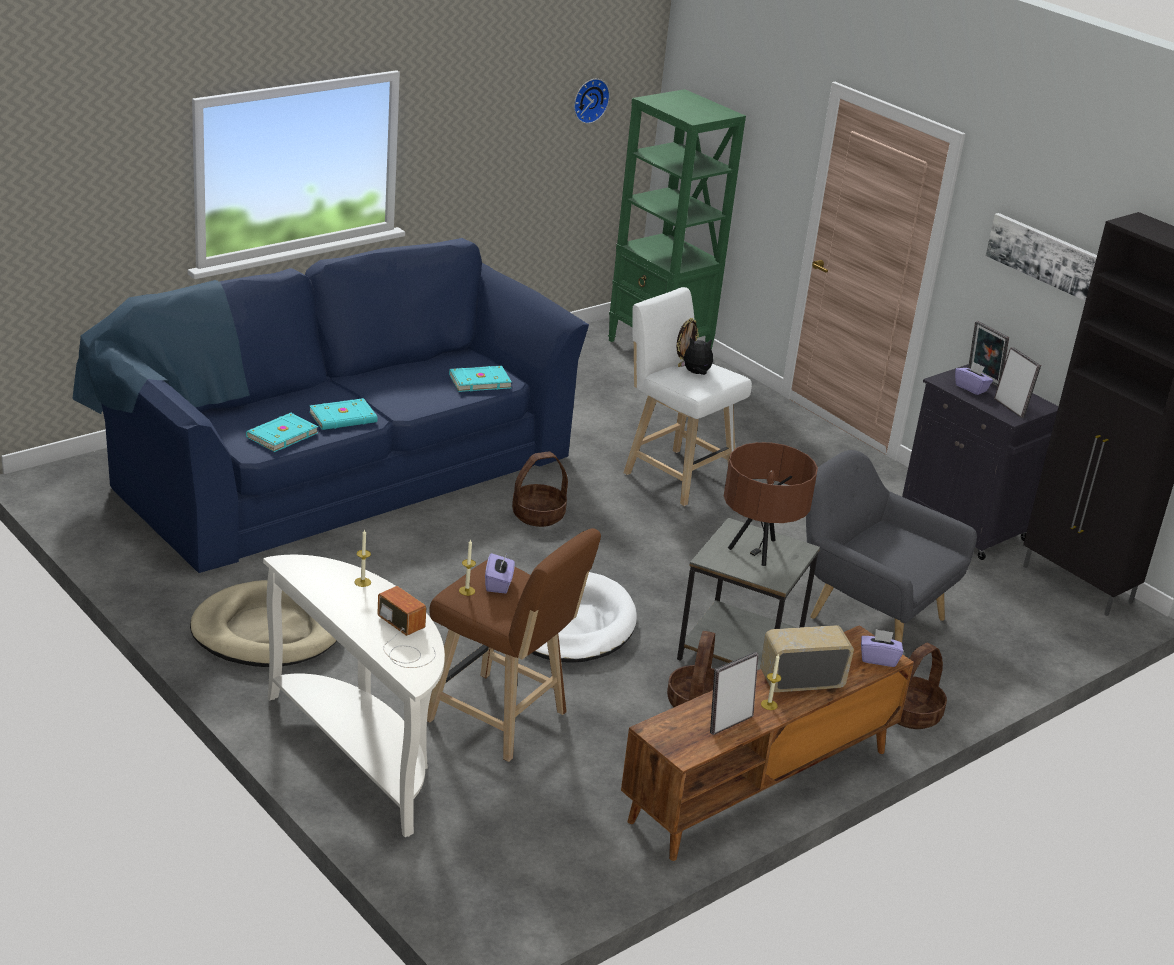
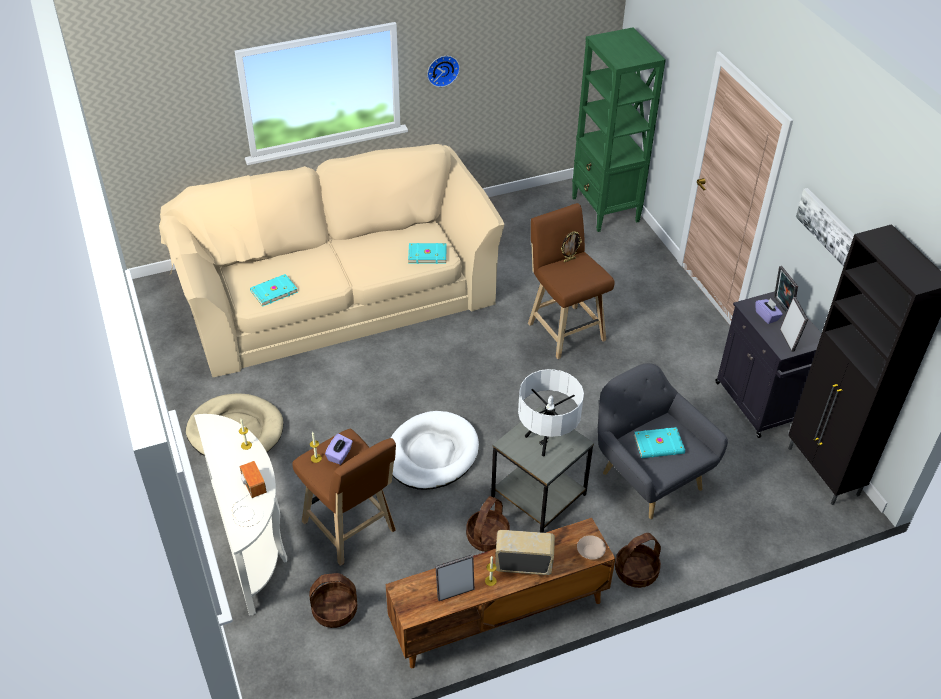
camera: 20 degrees right, 15 degrees up
(336, 466) = (336, 295): blue sofa -> beige sofa
(344, 418) = (320, 280): turquoise book -> turquoise book (659, 445)
(538, 515) = (452, 354): basket -> basket (335, 610)
(589, 100) = (559, 32): wall clock -> wall clock (442, 70)
(675, 475) = (564, 329): white stool -> brown stool
(696, 373) = (573, 270): plush toy -> none
(759, 550) = (547, 440): brown table lamp -> white table lamp
(878, 659) = (590, 551): purple tissue box -> beige bowl

